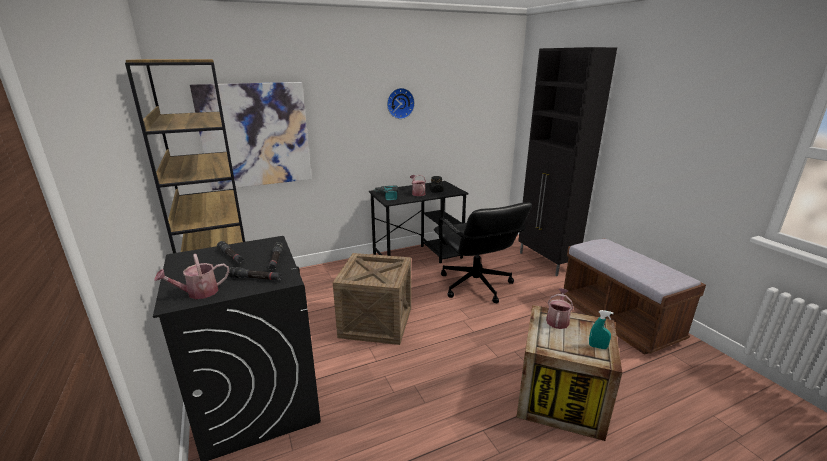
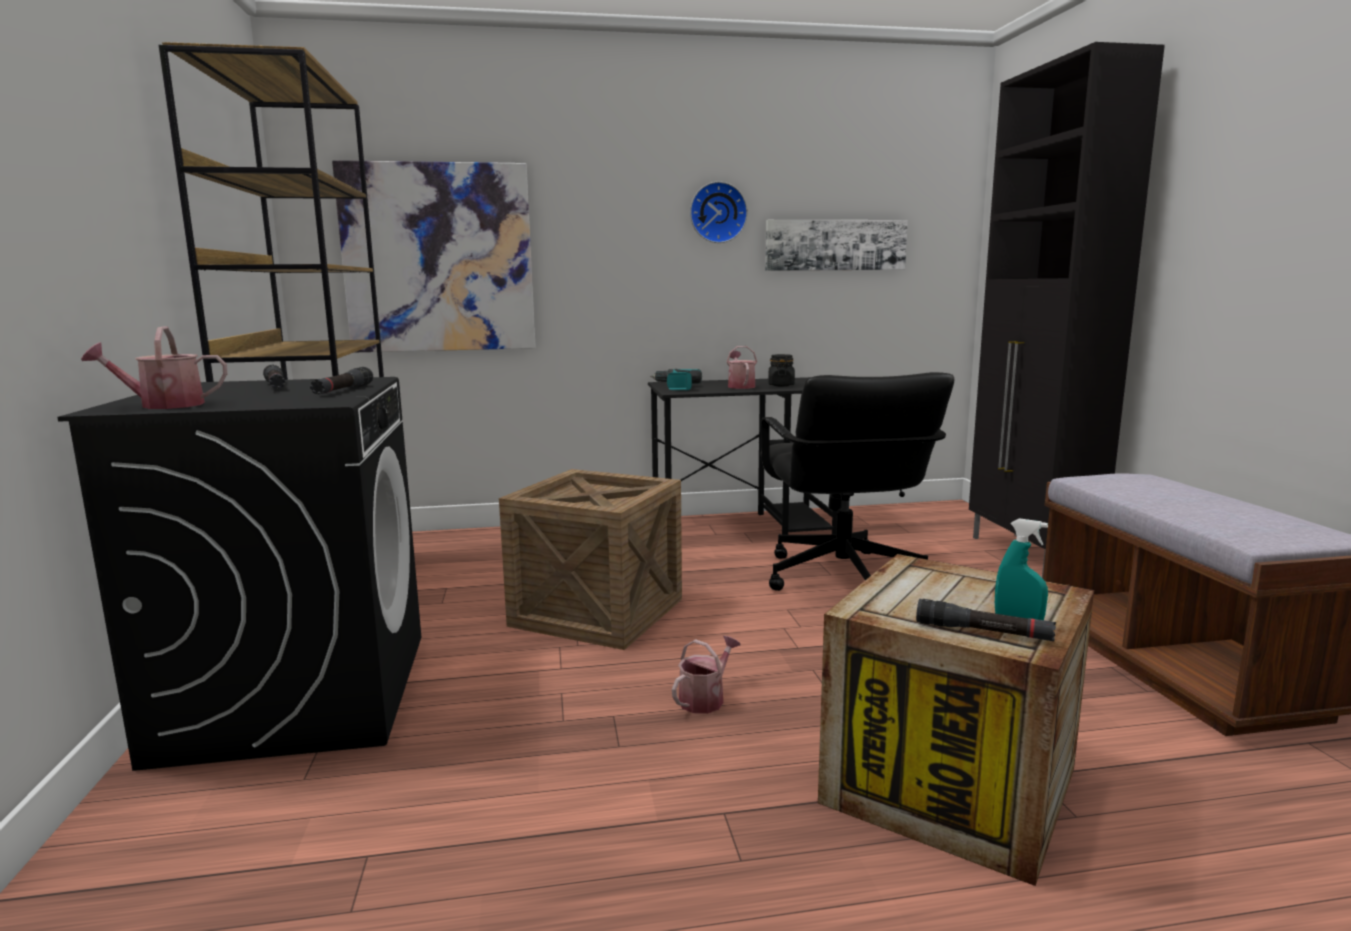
camera: 15 degrees right, 10 degrees down
(255, 279) = (279, 400): black flashlight -> black flashlight (983, 632)
(454, 116) = (835, 245): none -> picture
(557, 320) = (943, 578): watering can -> watering can (705, 699)

